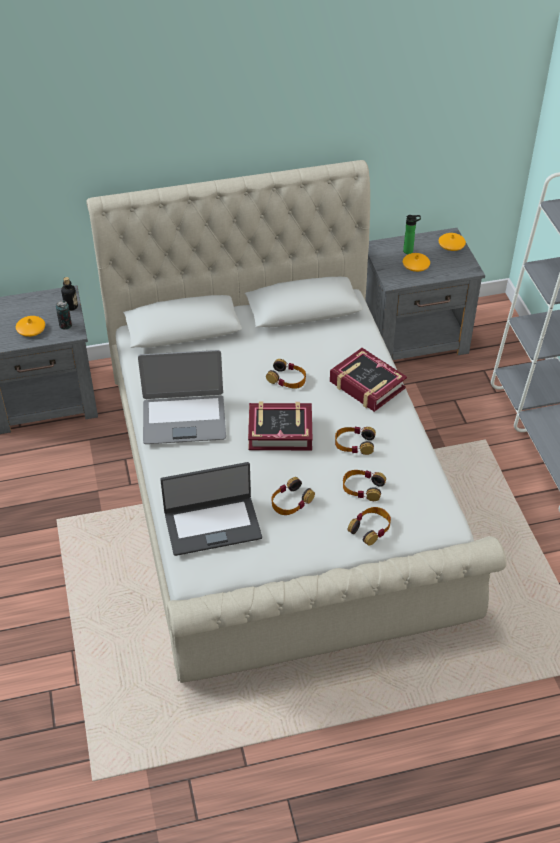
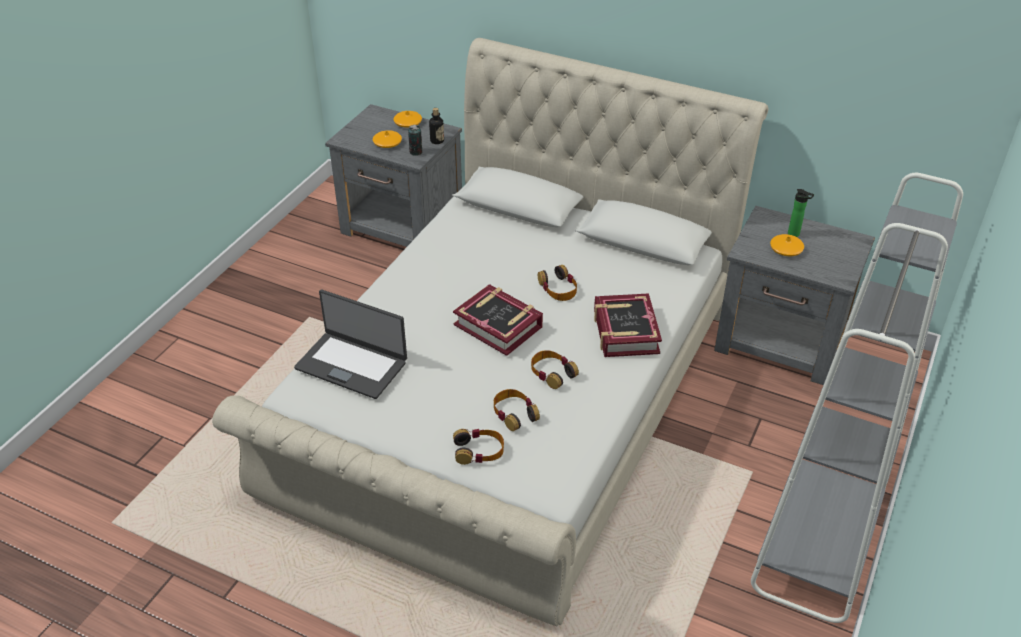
camera: 40 degrees right, 5 degrees down
(184, 419) = (432, 273): laptop -> none
(291, 501) = (438, 386): headphones -> none
(451, 245) = (848, 249): orange vase -> orange vase (408, 123)

